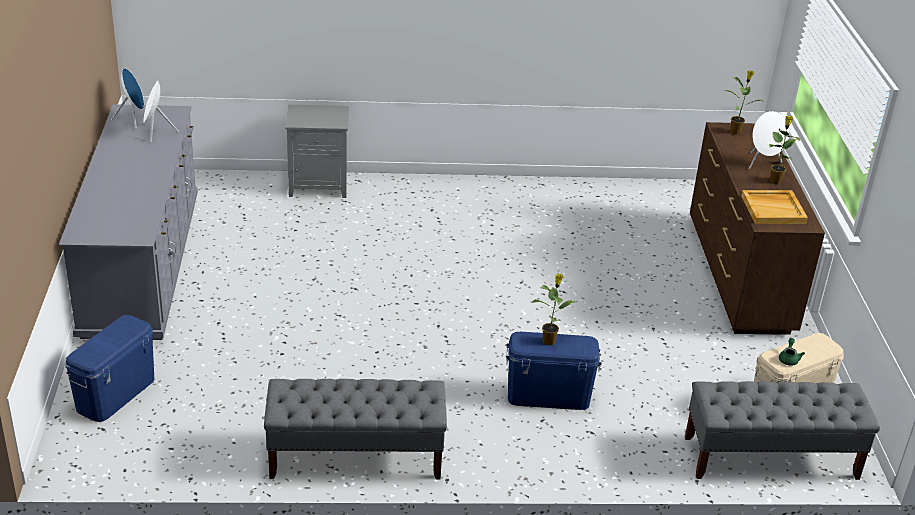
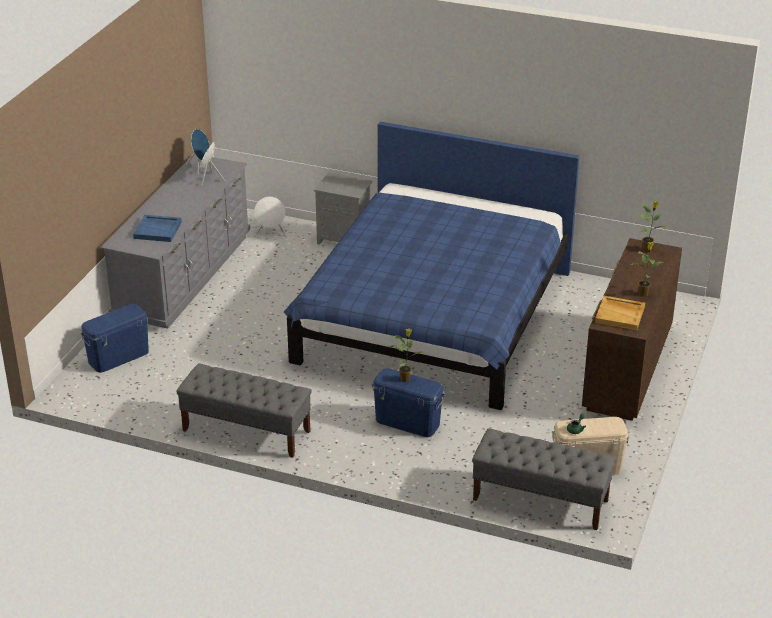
camera: 25 degrees right, 0 degrees up
(128, 207) = (158, 230): none -> blue tray
(486, 258) = (434, 316): none -> blue bed
(763, 163) = (646, 278): white speaker -> white speaker (271, 232)

